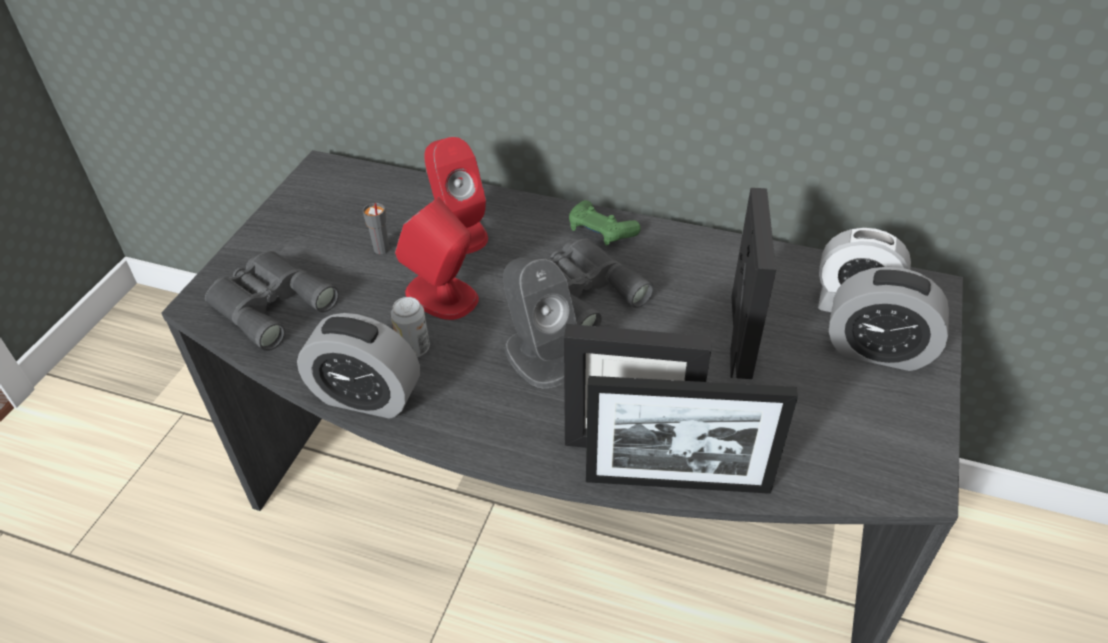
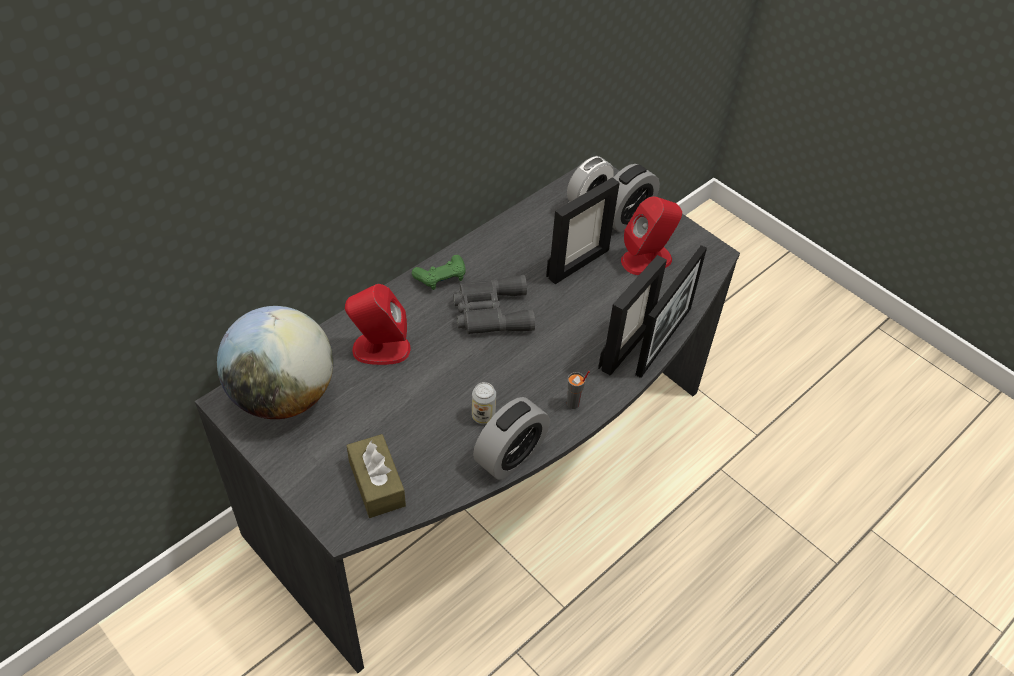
camera: 65 degrees left, 5 degrees up
(269, 303) = (377, 483): grey binoculars -> brown tissue box
(350, 195) = (283, 395): none -> globe
(381, 249) = (366, 399): grey cup -> grey cup (573, 404)
(442, 296) = (443, 383): red speaker -> red speaker (647, 259)
(539, 356) = (533, 357): grey speaker -> none
(738, 335) = (577, 263): picture frame -> picture frame turned 105 degrees clockwise

